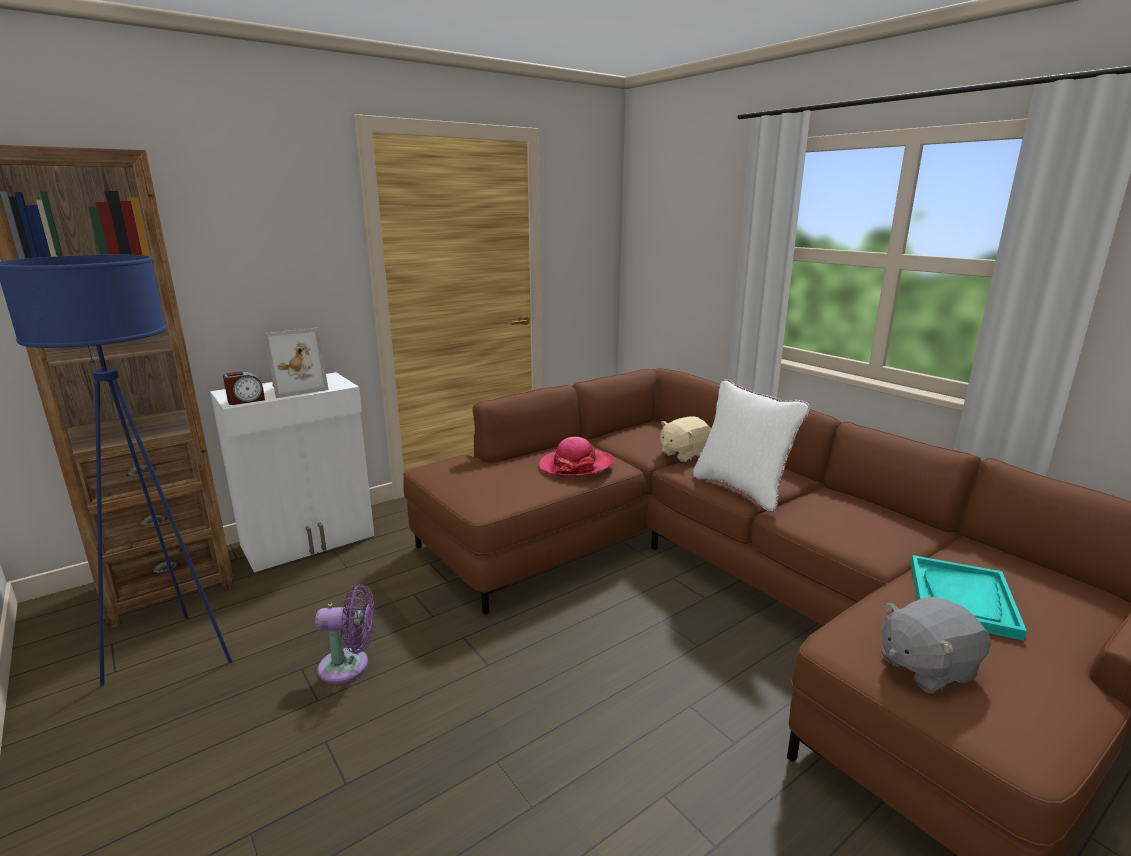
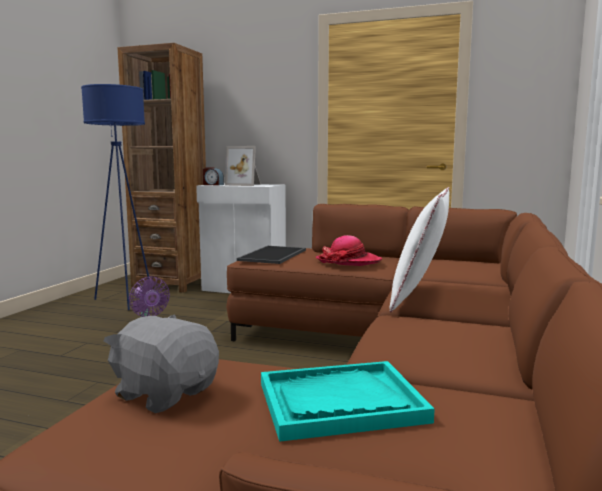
camera: 55 degrees right, 10 degrees down
(489, 487) = (274, 255): none -> tray
(684, 454) = (448, 278): beige plush toy -> none

